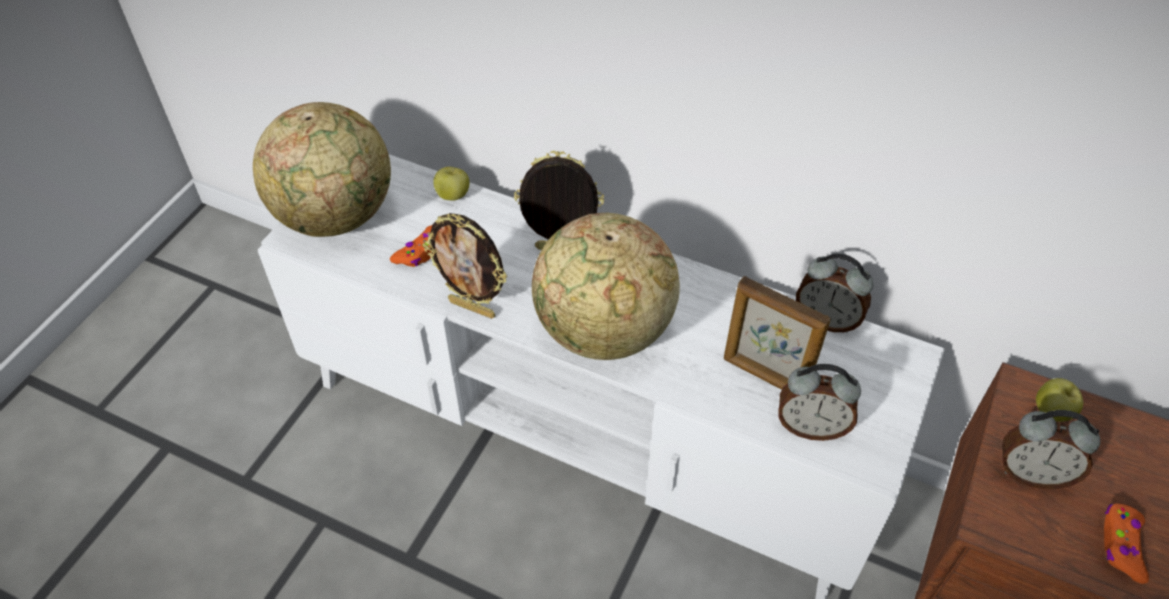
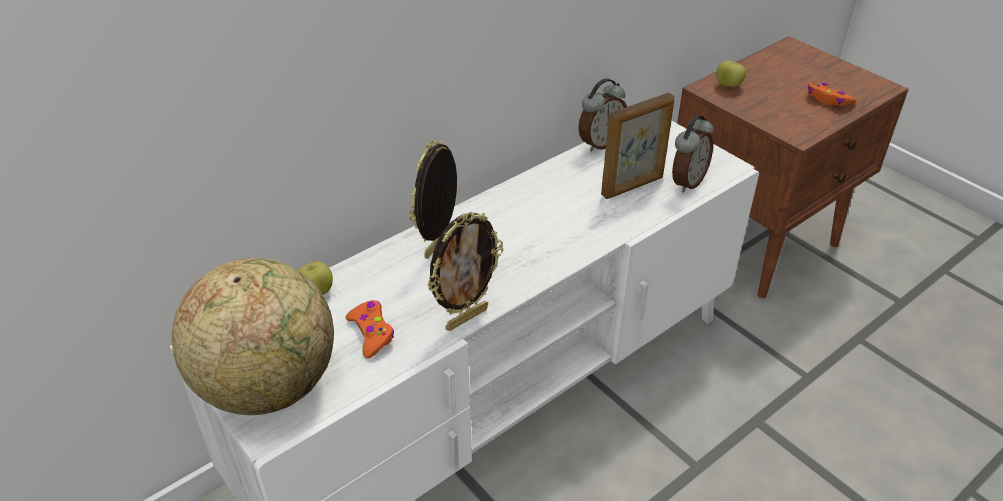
camera: 65 degrees left, 10 degrees down
(603, 331) = (543, 249): globe -> none
(1031, 473) = (768, 109): alarm clock -> none

